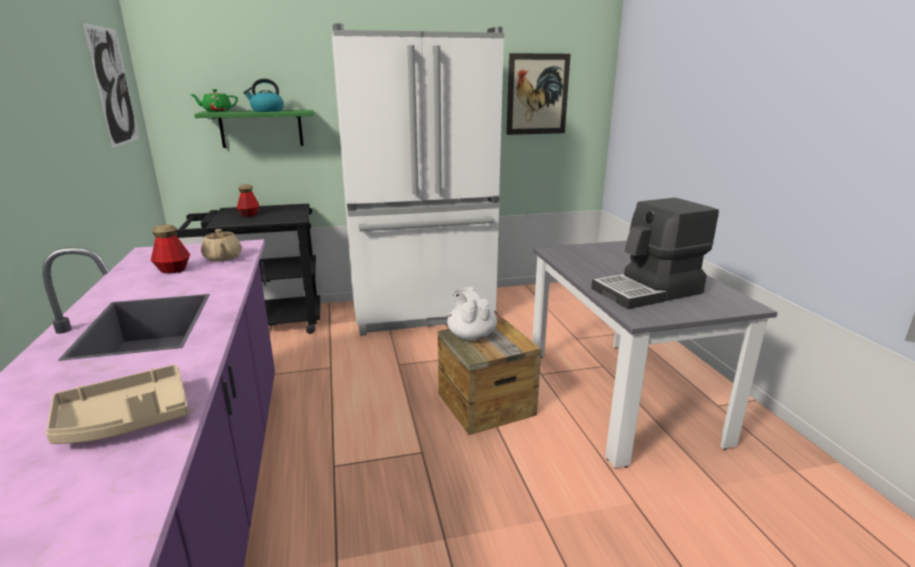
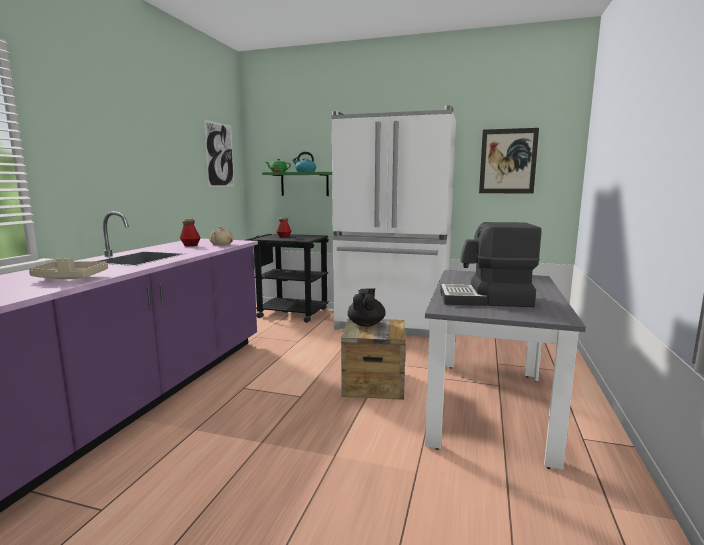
camera: 30 degrees right, 10 degrees down
(471, 335) = (366, 324): white teapot -> black teapot

